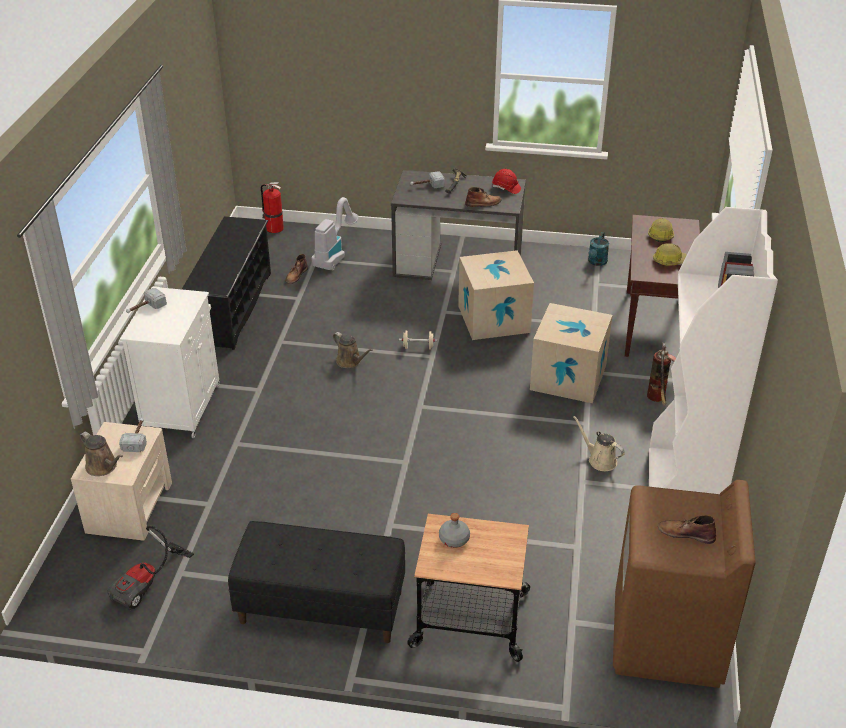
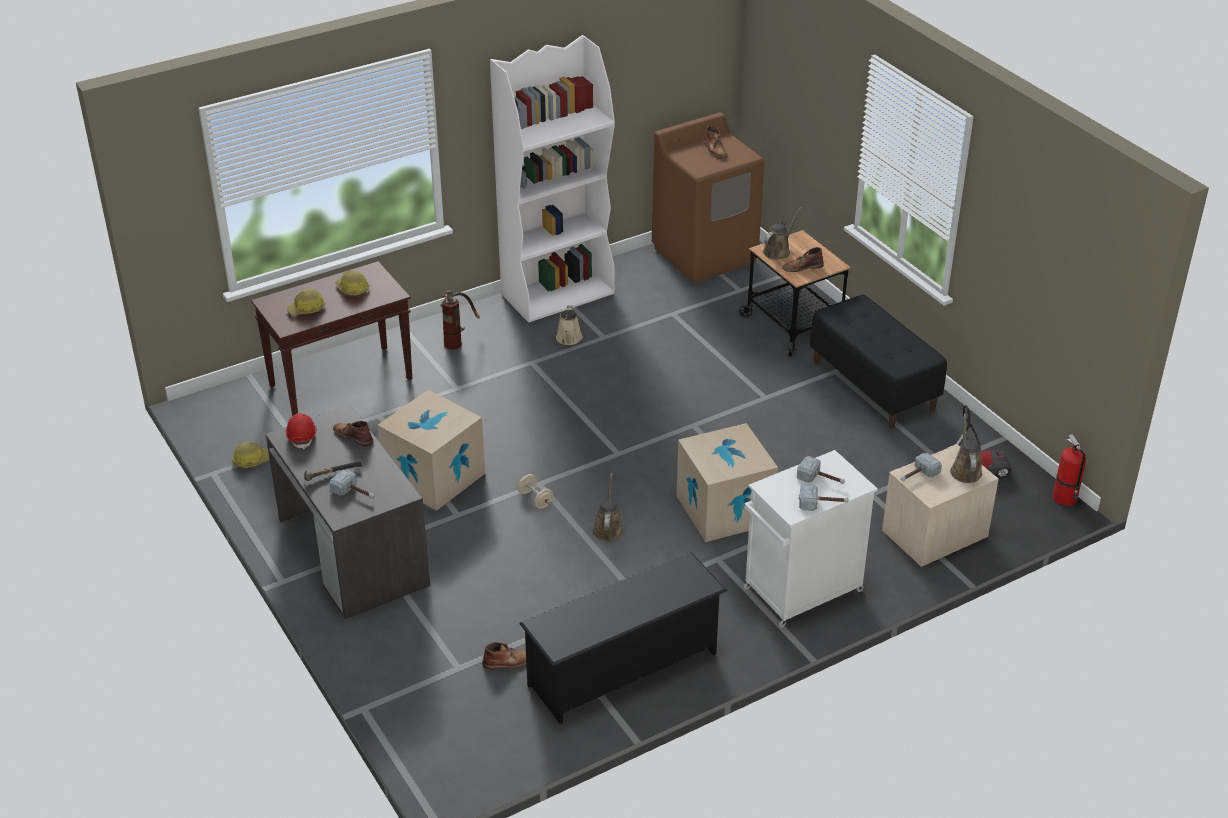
camera: 130 degrees left, 0 degrees up
(164, 321) = (821, 479): none -> hammer
(273, 228) = (427, 755): fire extinguisher -> fire extinguisher (1065, 498)
(334, 255) = (433, 658): vacuum cleaner -> none
(454, 539) = (802, 267): grey bottle -> brown boot
(500, 542) = (778, 251): none -> brown watering can
(568, 377) = (479, 395): cardboard box -> cardboard box (724, 510)
(596, 262) = (251, 460): turquoise watering can -> hard hat

